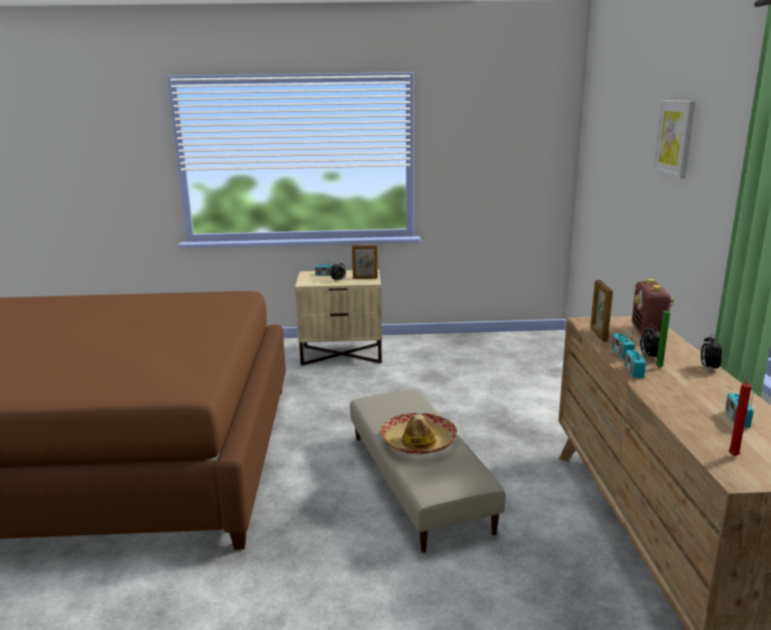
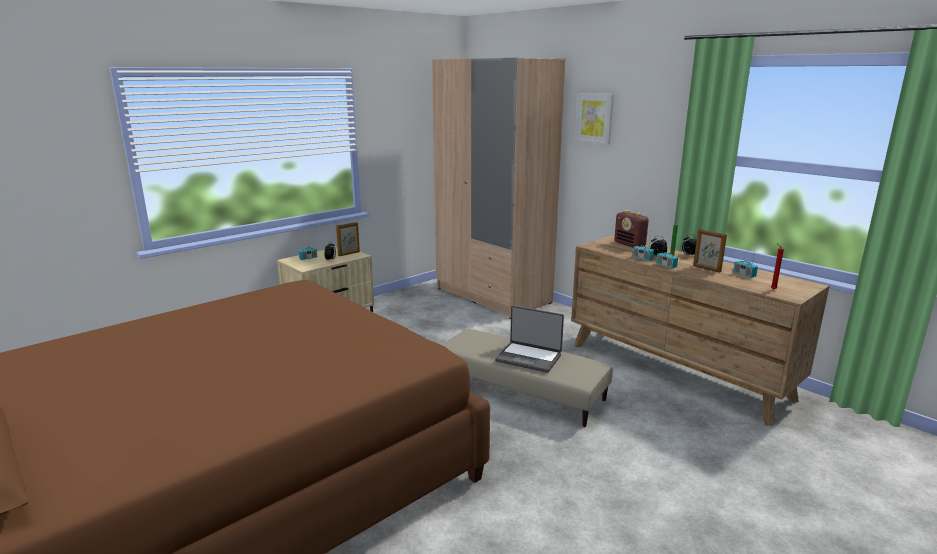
camera: 40 degrees left, 0 degrees up
(418, 442) = (529, 357): hat -> laptop
(551, 367) = (493, 295): none -> beige wardrobe
(598, 334) = (611, 251): picture frame -> picture frame (706, 269)

